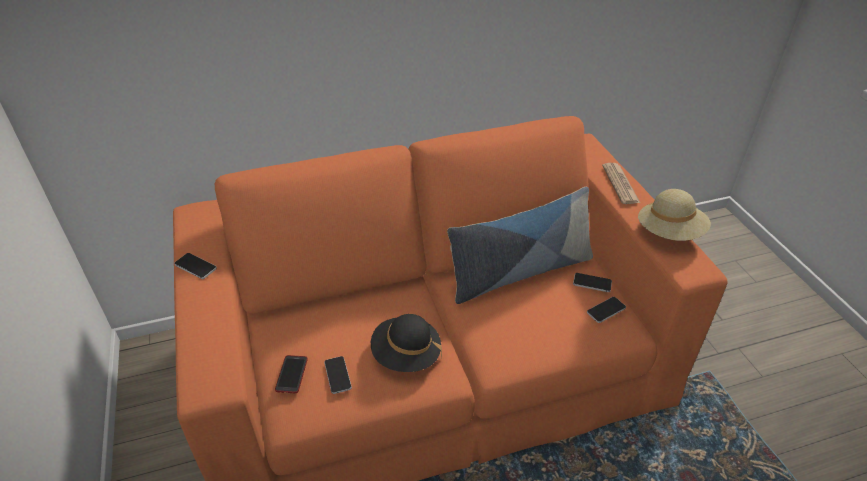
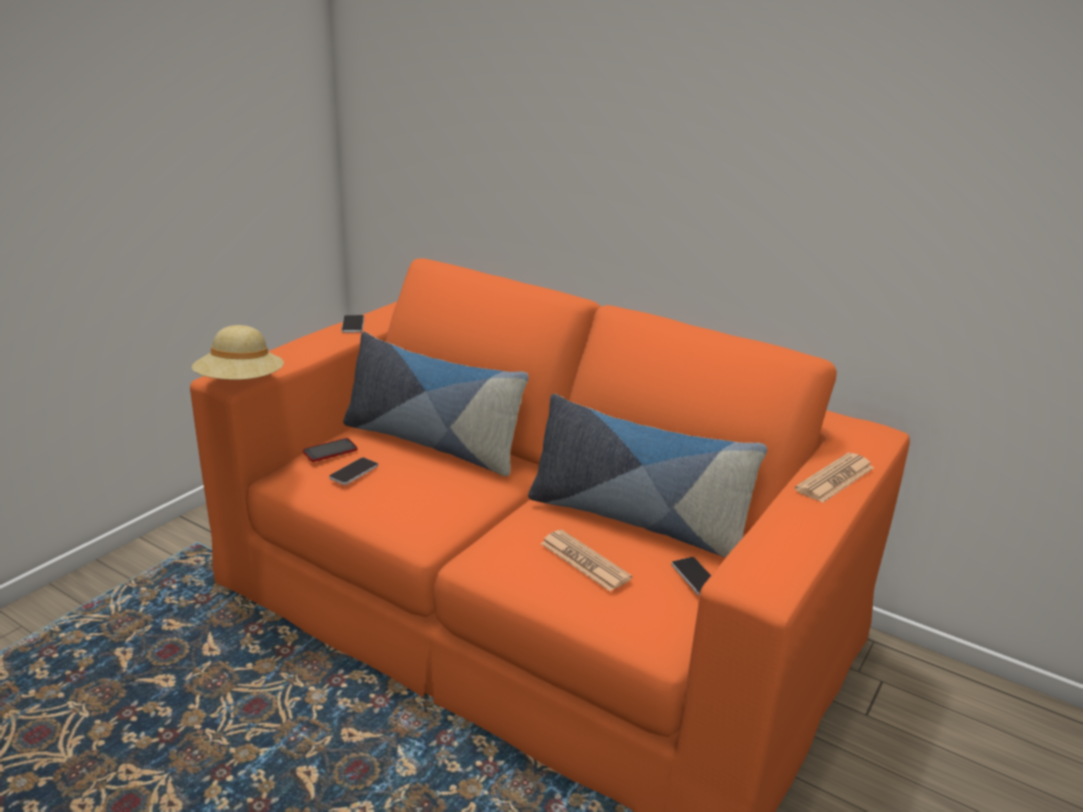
camera: 50 degrees right, 15 degrees down
(340, 313) = (432, 443): none -> pillow
(406, 355) = (425, 500): black hat -> none
(543, 318) = (584, 561): none -> newspaper
(606, 310) = (664, 605): phone -> none
(669, 233) = (799, 541): beige hat -> beige hat (241, 384)

